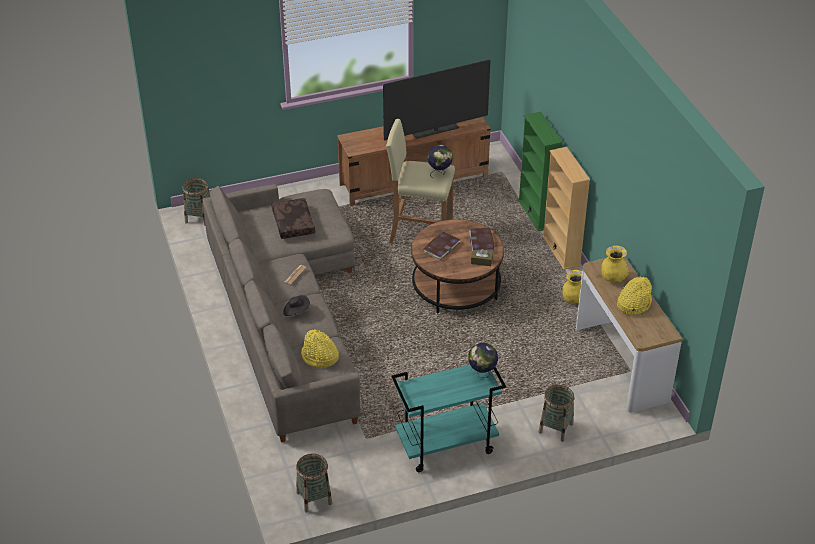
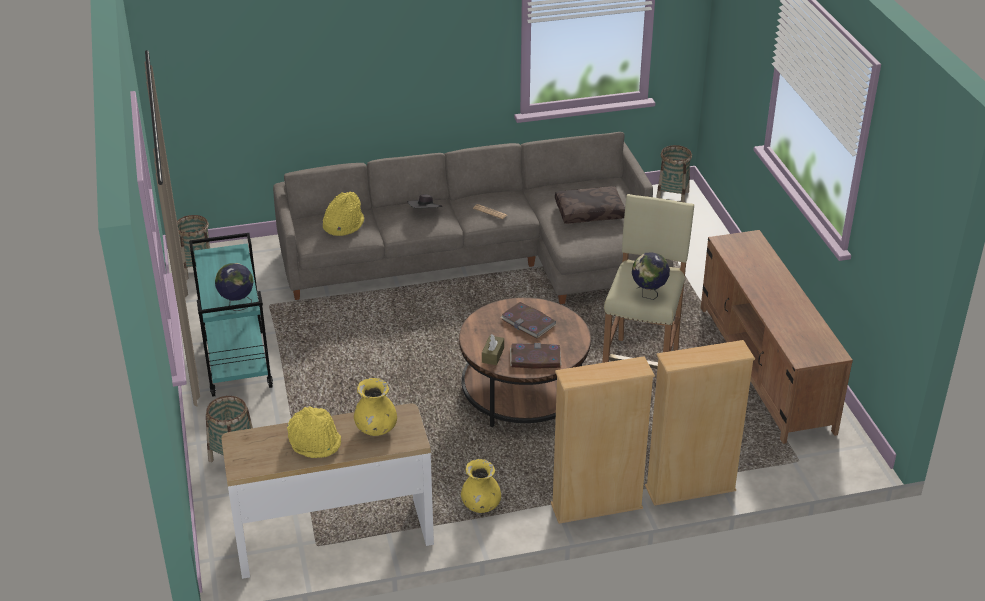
camera: 95 degrees right, 5 degrees down
(435, 131) = (778, 314): television -> none
(536, 213) = (690, 489): green bookcase -> beige bookcase

